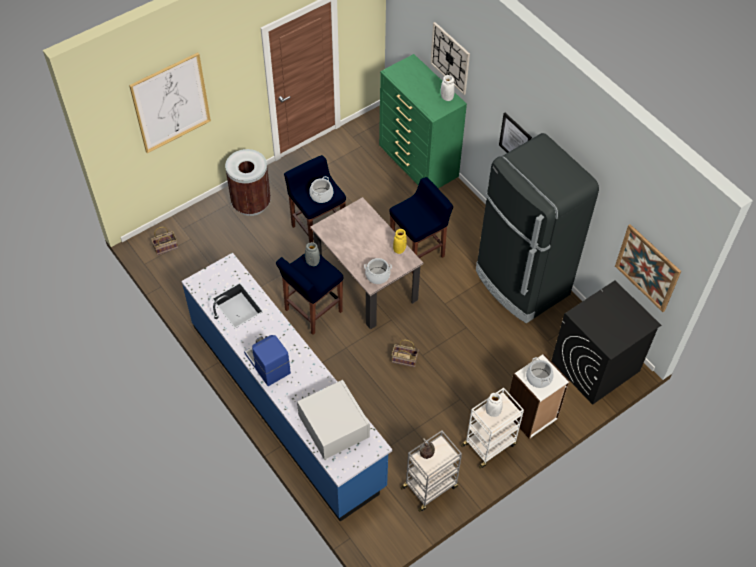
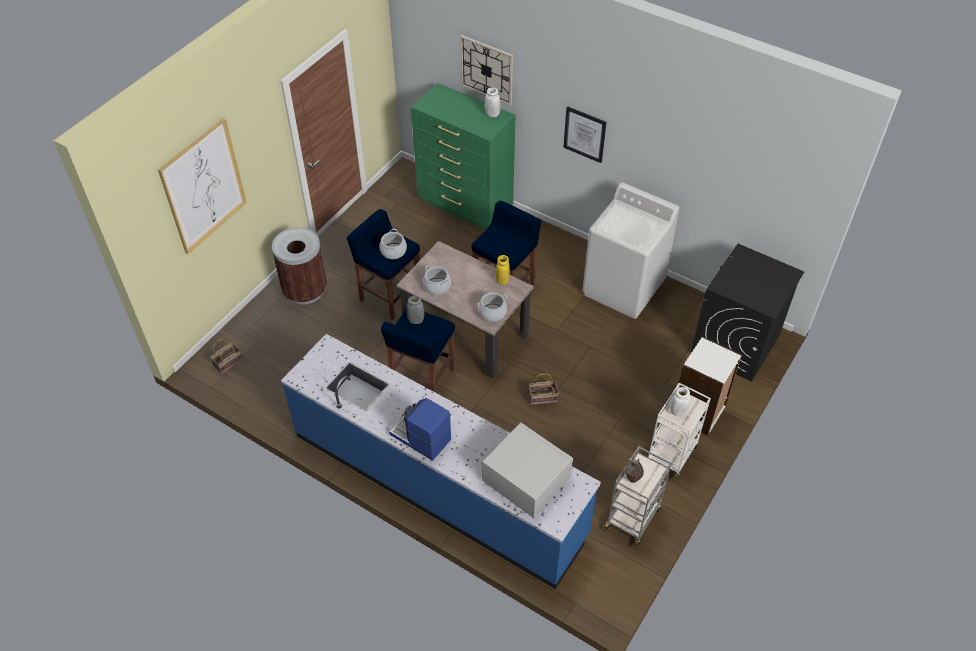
camera: 20 degrees left, 5 degrees down
(521, 284) = (624, 288): black fridge -> white washing machine
(539, 378) = (710, 361): cooking pot -> cooking pot (437, 286)
(647, 268) = (775, 215): picture -> none

